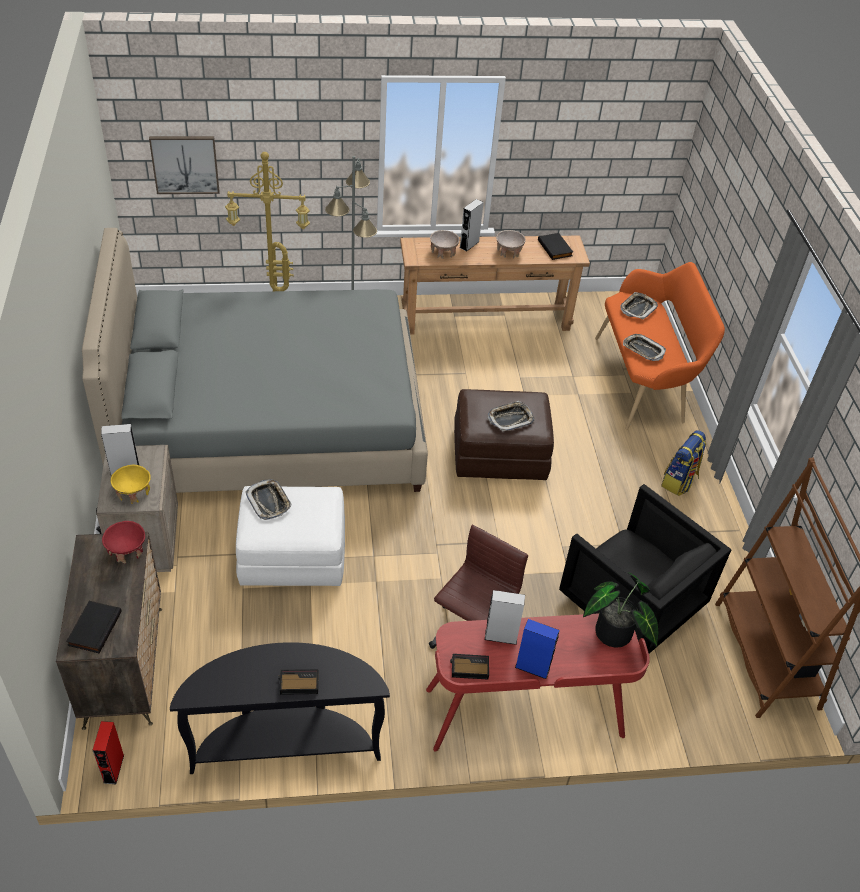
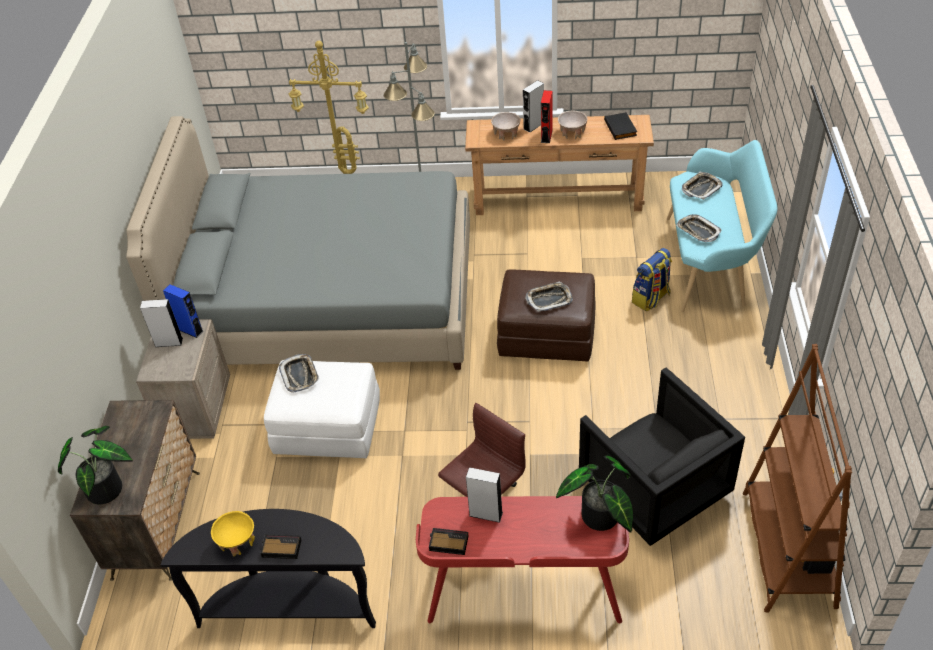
camera: 15 degrees right, 0 degrees up
(93, 628) = (108, 487): black book -> potted plant
(113, 769) = (131, 618): red speaker -> red speaker (546, 136)
(127, 551) = (151, 417): red bowl -> none
(133, 493) = (172, 363): yellow bowl -> yellow bowl (237, 542)
(185, 164) = (258, 54): picture -> none
(532, 668) = (510, 546): blue speaker -> blue speaker (190, 330)
(644, 381) = (711, 262): orange bench -> turquoise bench
(679, 481) = (728, 366): backpack -> backpack (651, 298)

